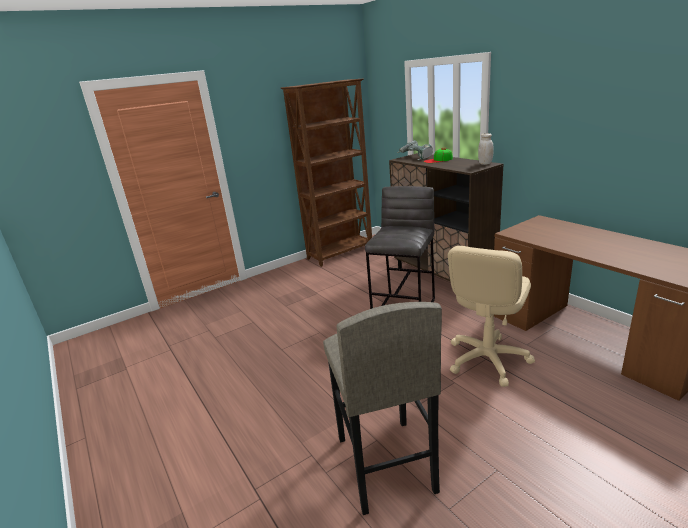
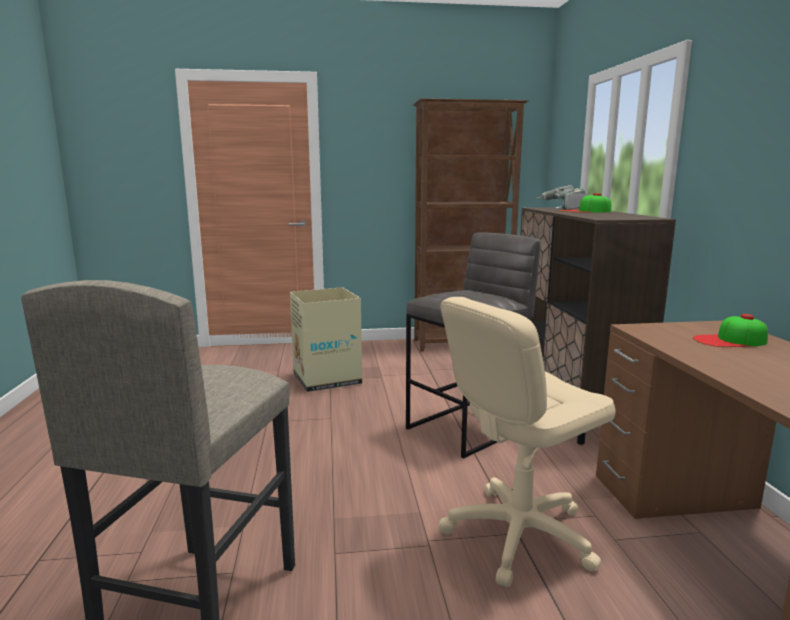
camera: 25 degrees right, 10 degrees down
(283, 306) = (326, 379): none -> cardboard box
(485, 163) = (645, 217): white jar -> none
(556, 230) = (730, 340): none -> cap

